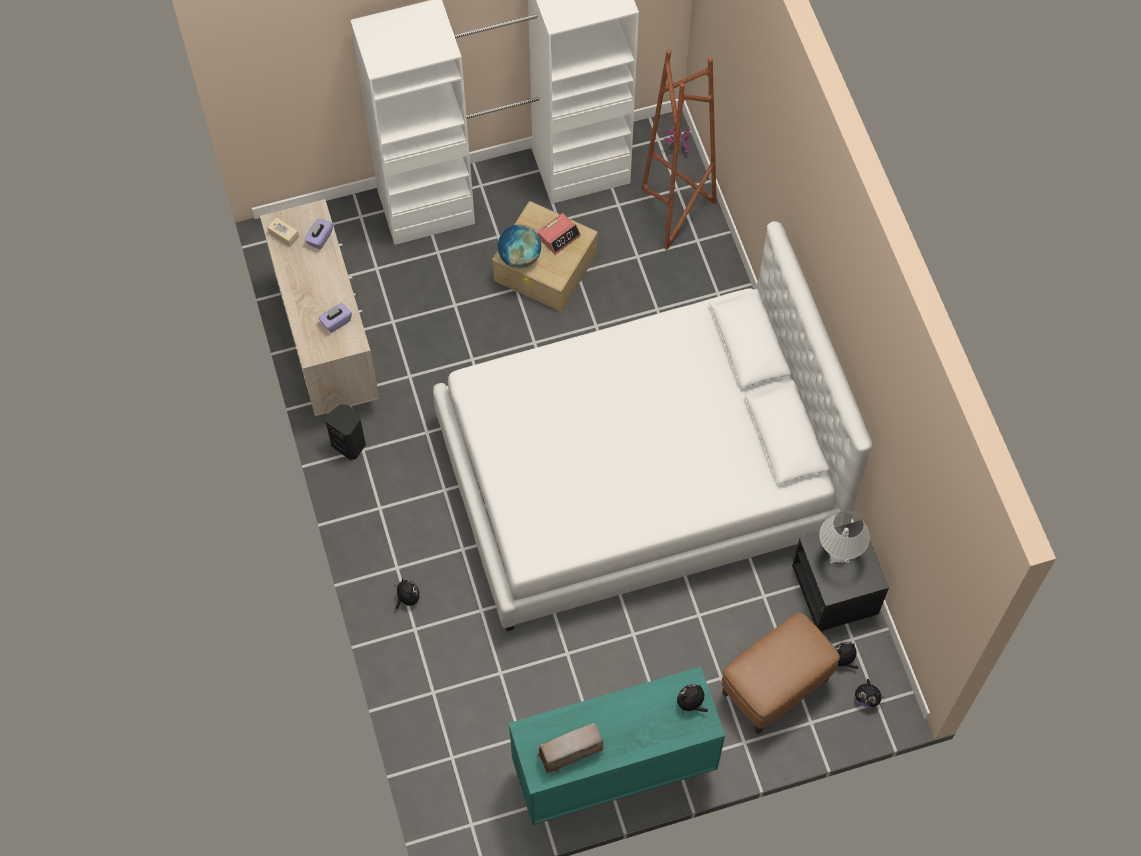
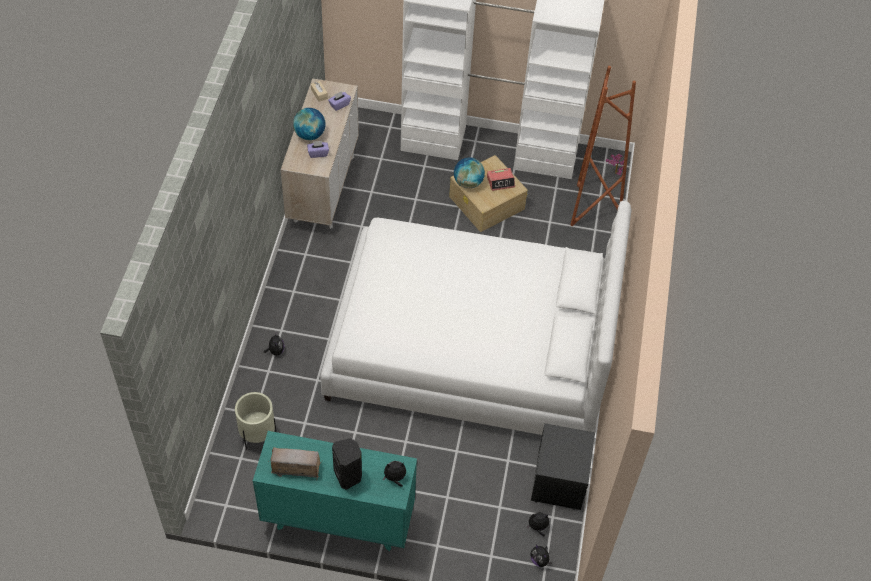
camera: 25 degrees right, 10 degrees down
(309, 300) = (310, 135): none -> globe
(350, 444) = (299, 247): black speaker -> black speaker (348, 475)
(454, 718) = (257, 435): none -> beige planter
(775, 687) = (480, 521): brown ottoman -> none
(838, 554) = (565, 446): white table lamp -> none

